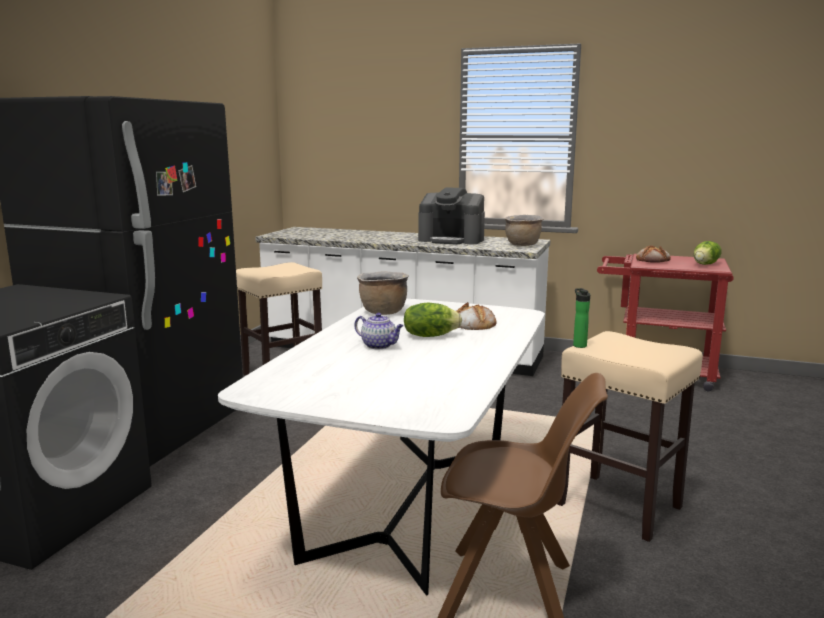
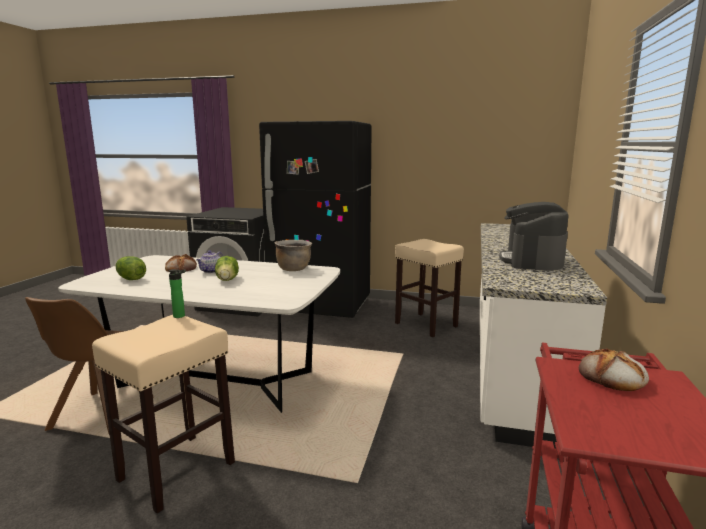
camera: 85 degrees right, 0 degrees up
(472, 323) = (255, 288): bread -> bread (181, 268)
(522, 245) = (531, 283): brown cooking pot -> none
(706, 264) = (631, 430): lettuce -> lettuce (130, 279)

